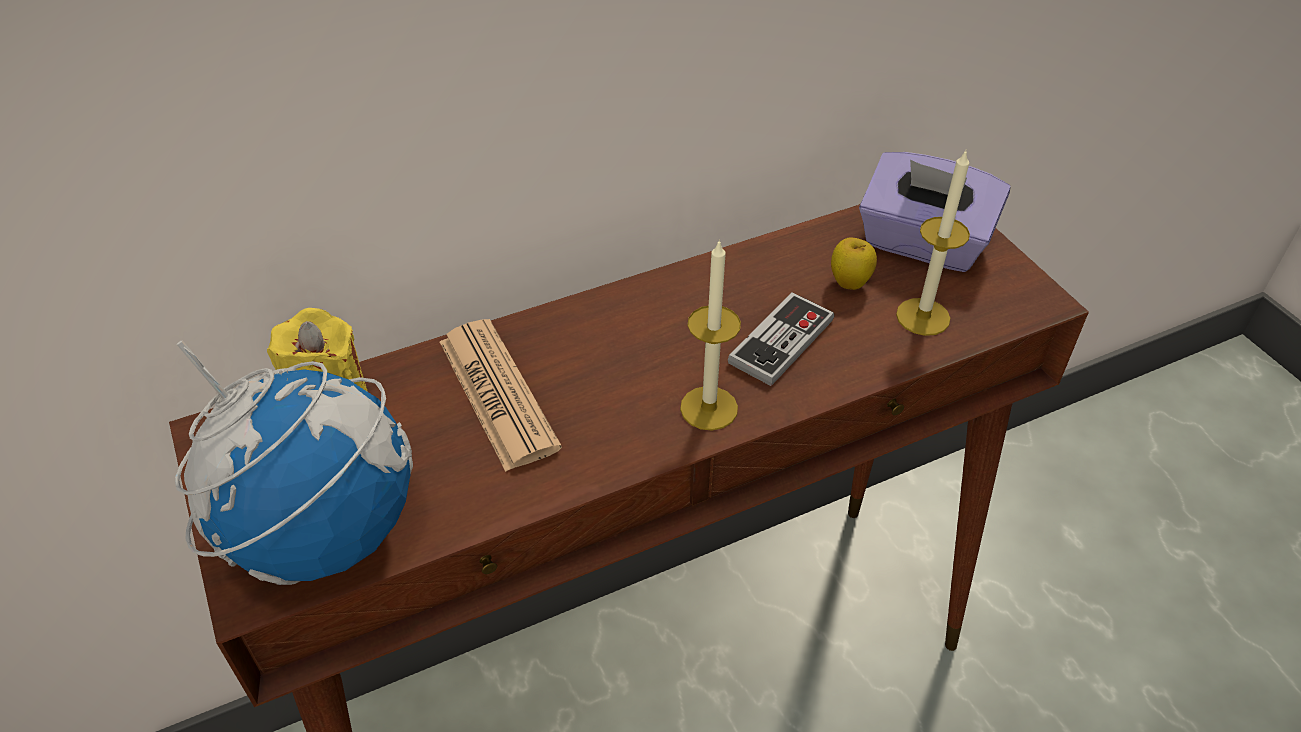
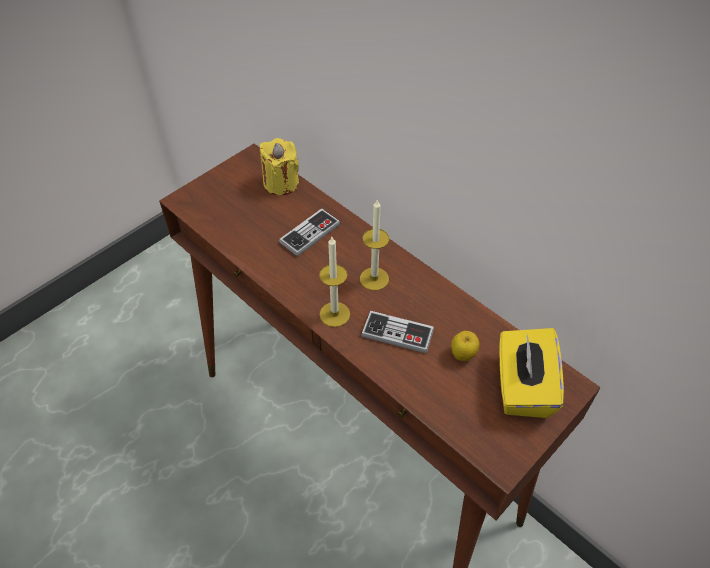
camera: 70 degrees right, 5 degrees up
(322, 532) = (215, 208): globe -> none
(497, 394) = (310, 233): newspaper -> game controller
(922, 243) = (522, 387): purple tissue box -> yellow tissue box
(923, 317) = (452, 398): candle -> candle (374, 279)

